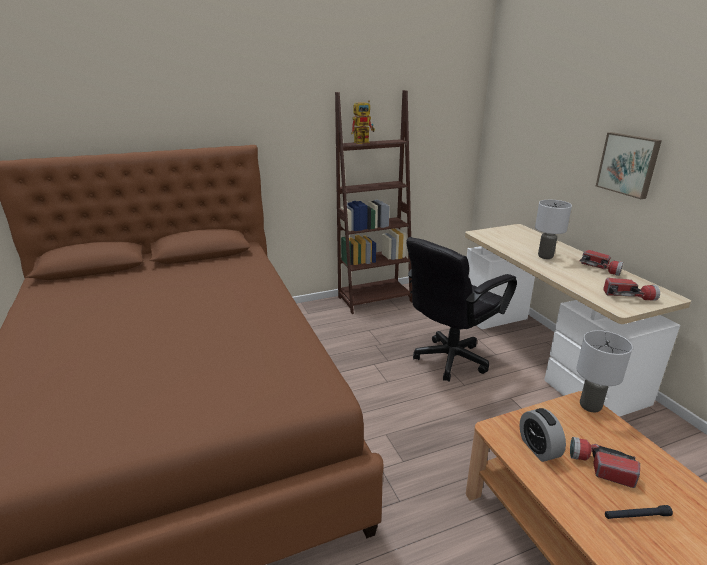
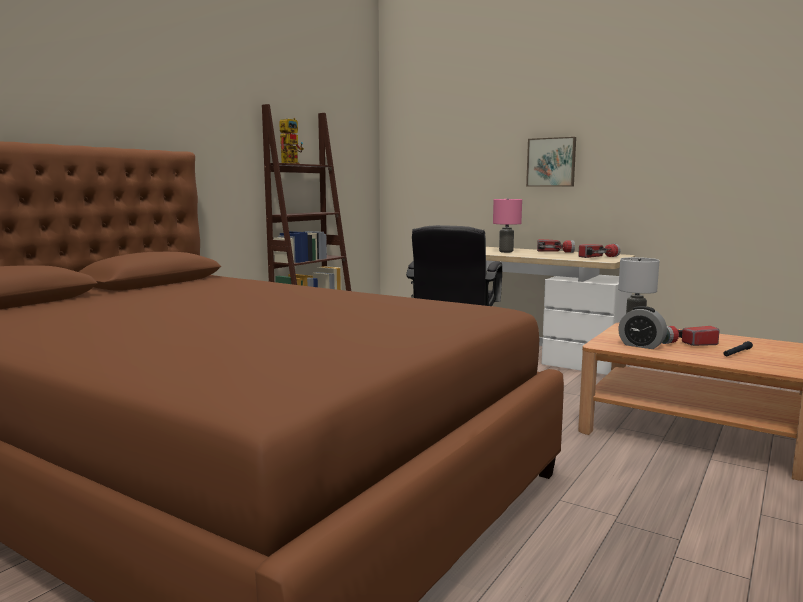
camera: 35 degrees left, 15 degrees down
(546, 257) = (507, 252): white table lamp -> pink table lamp

